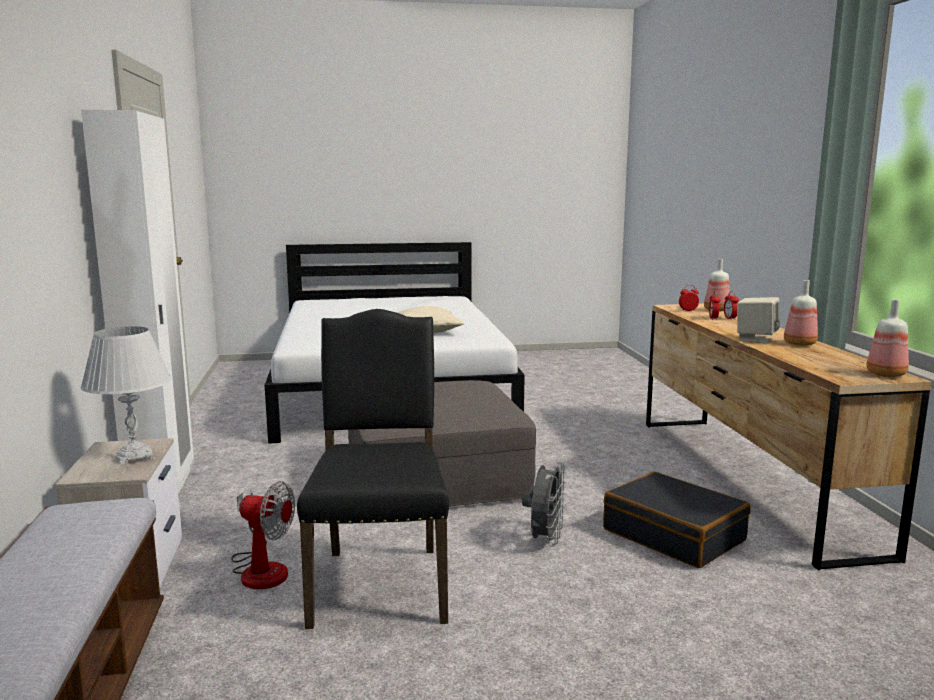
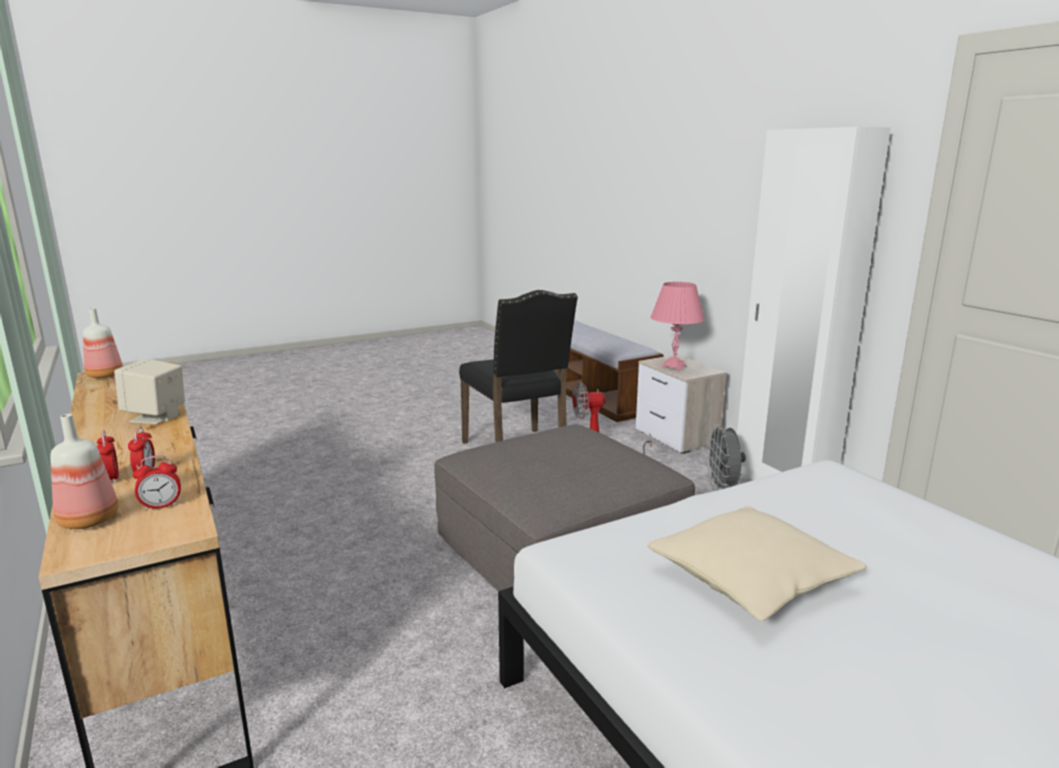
camera: 160 degrees right, 5 degrees up
(134, 458) = (674, 367): white table lamp -> pink table lamp
(545, 540) = (417, 496): grey fan -> grey fan (722, 487)
(674, 535) = (303, 518): black suitcase -> none
(800, 344) = (109, 413): bottle -> none

